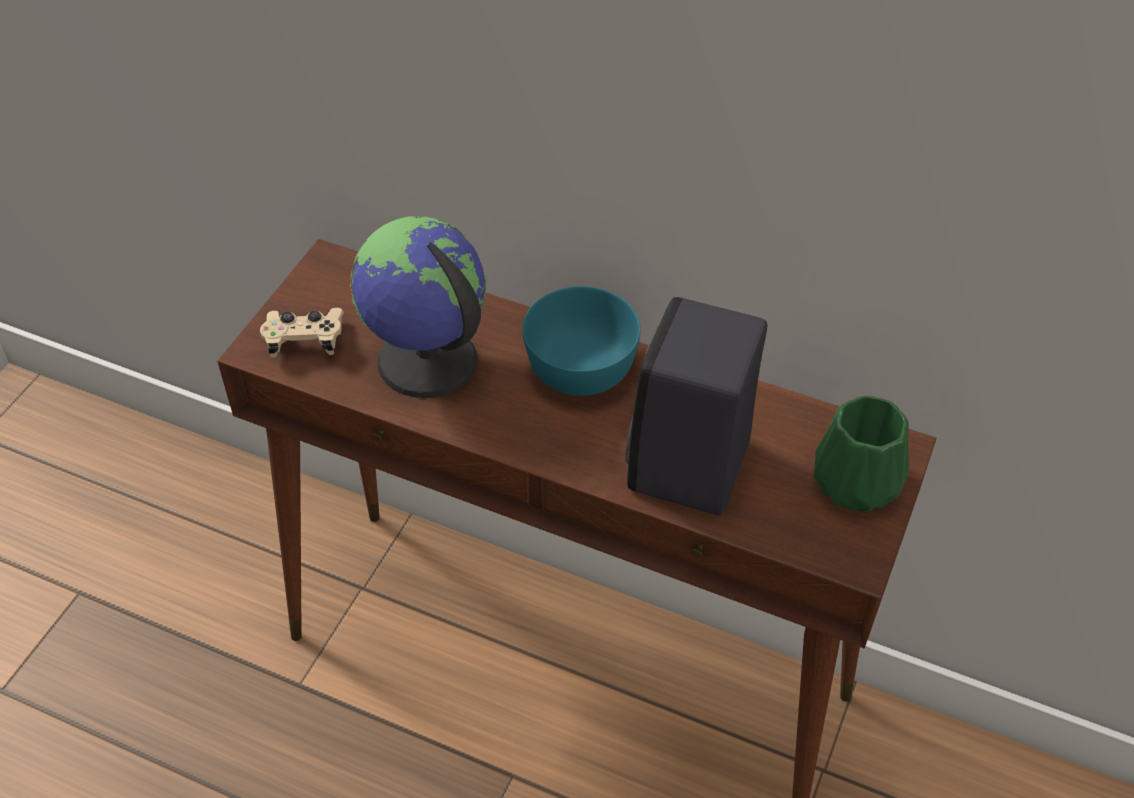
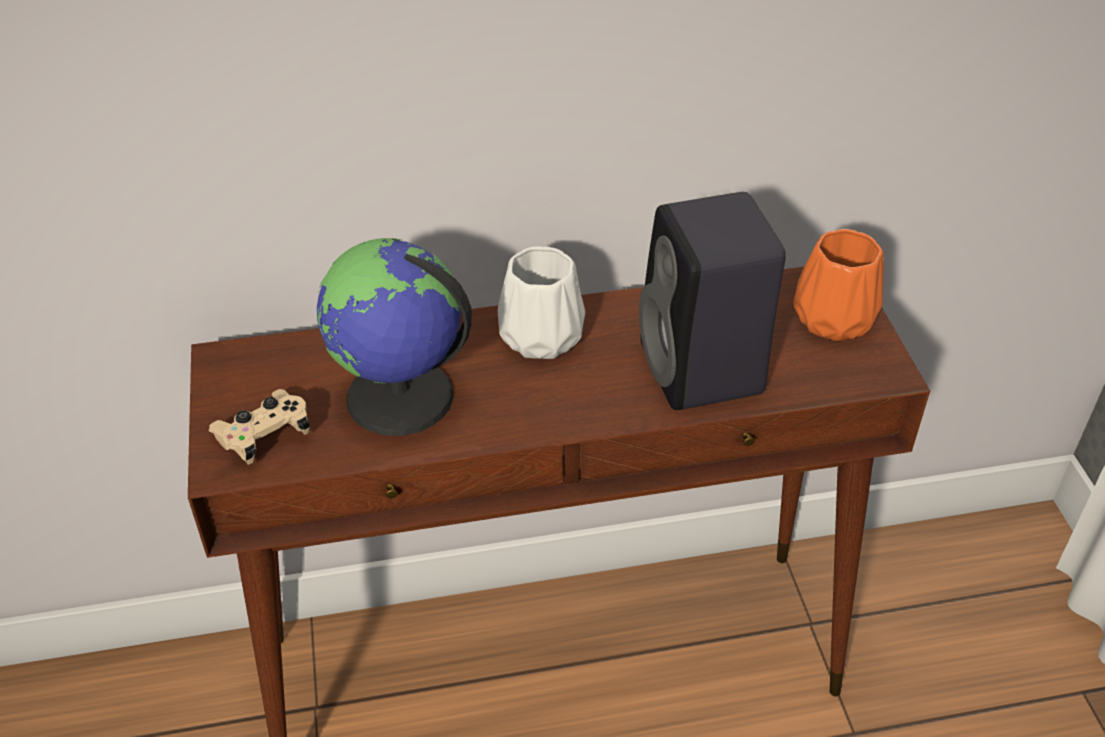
camera: 35 degrees left, 5 degrees down
(579, 367) = (539, 338): turquoise bowl -> white vase
(858, 482) = (834, 318): green vase -> orange vase

